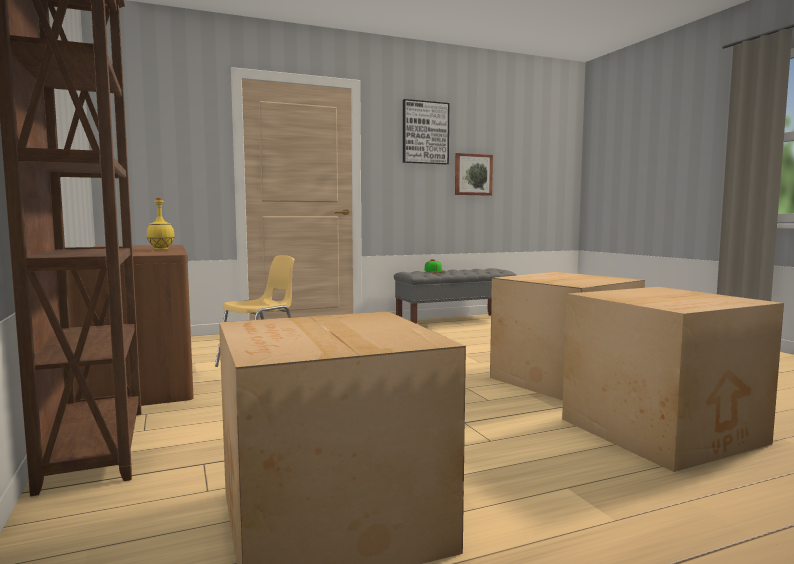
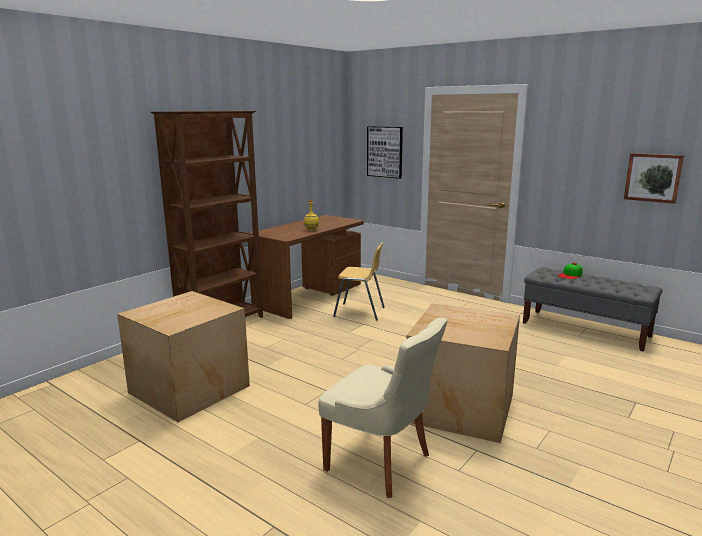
camera: 60 degrees right, 10 degrees up
(425, 132) = (594, 131): picture -> picture (385, 152)
(664, 431) = (381, 463): cardboard box -> beige chair

